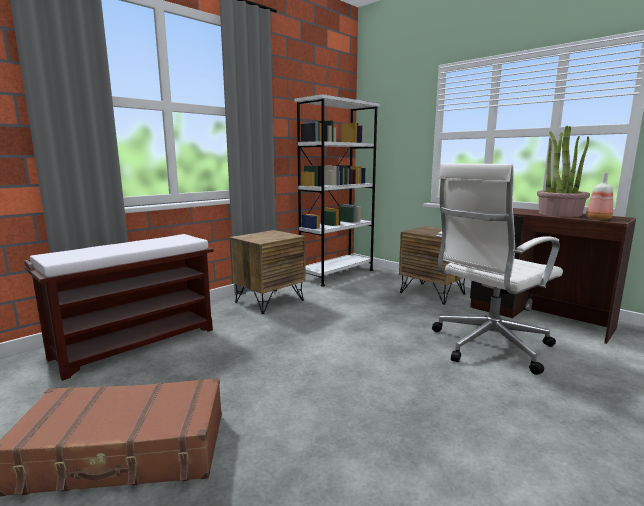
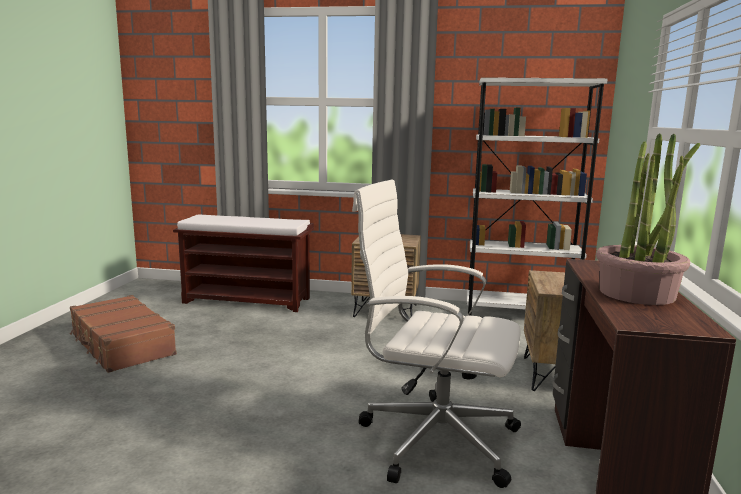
camera: 55 degrees right, 0 degrees up
(597, 219) = (629, 313): bottle -> none

